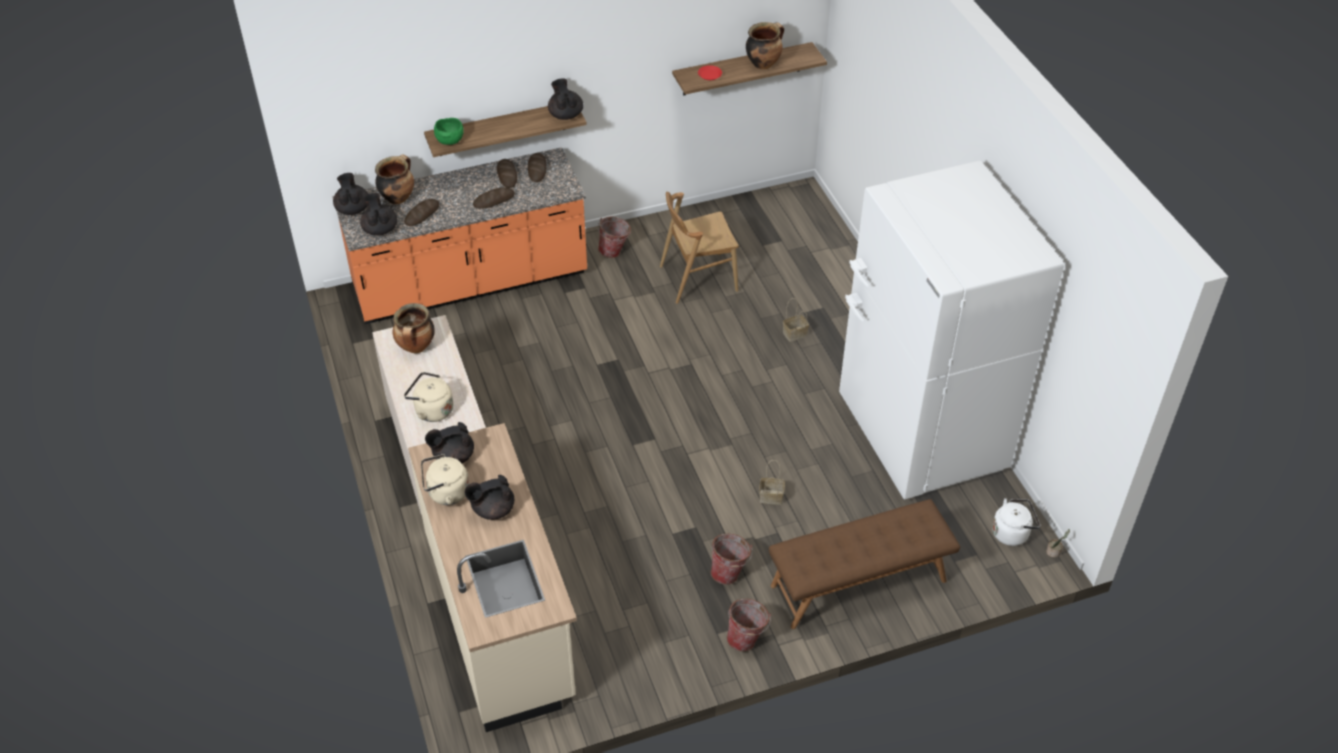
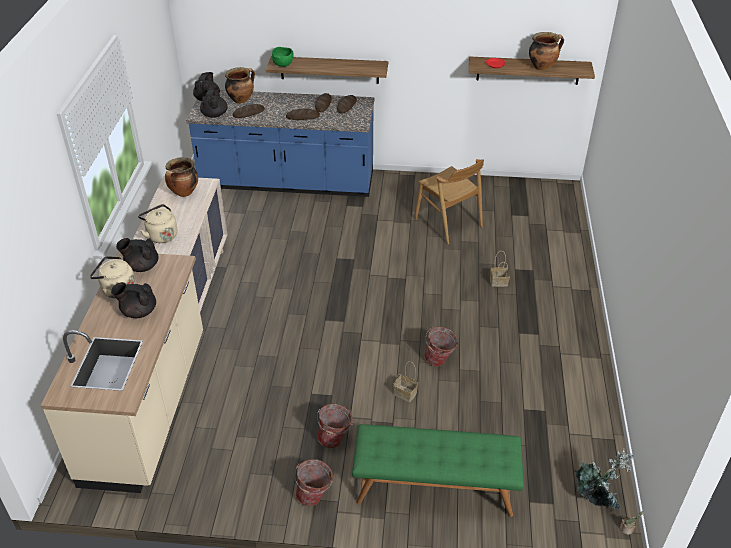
camera: 25 degrees right, 5 degrees down
(470, 283) = (287, 182): orange counter -> blue counter
(565, 114) = (374, 67): black teapot -> none
(615, 252) = (399, 190): bucket -> bucket (439, 361)
(698, 278) = (448, 223): brown chair -> brown chair turned 135 degrees counterclockwise
(859, 584) = (434, 488): brown bench -> green bench
(920, 434) = (558, 388): white fridge -> none
(1012, 533) = (596, 497): white kettle -> potted plant

